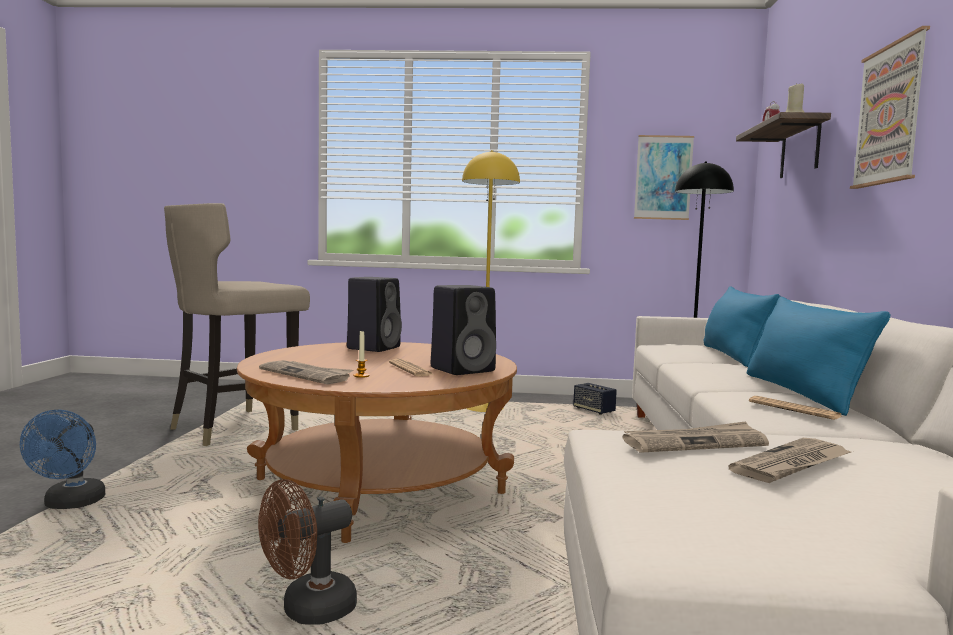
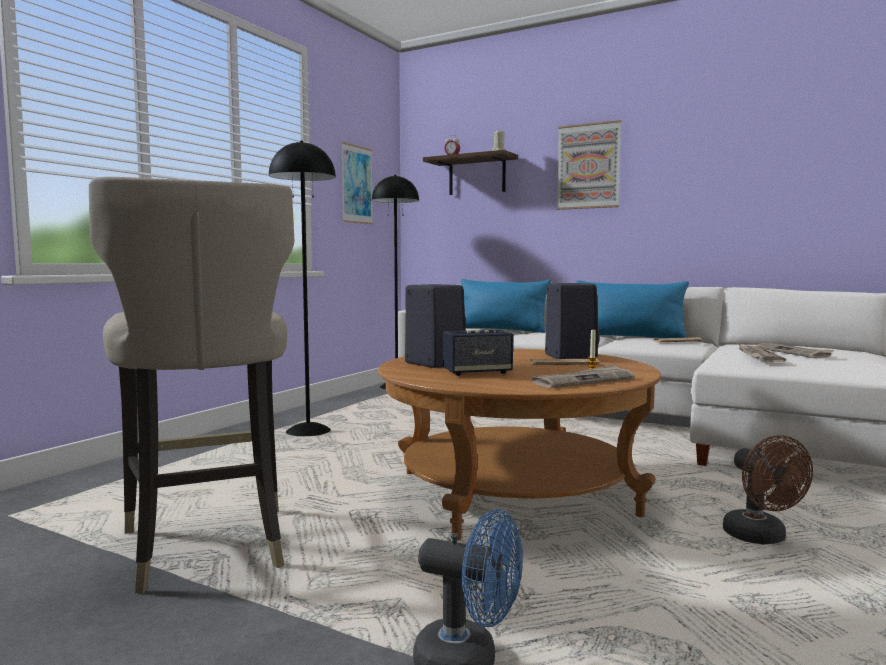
camera: 65 degrees left, 0 degrees up
(484, 407) = (308, 431): yellow floor lamp -> black floor lamp
(594, 410) = (371, 406): speaker -> speaker (477, 372)

